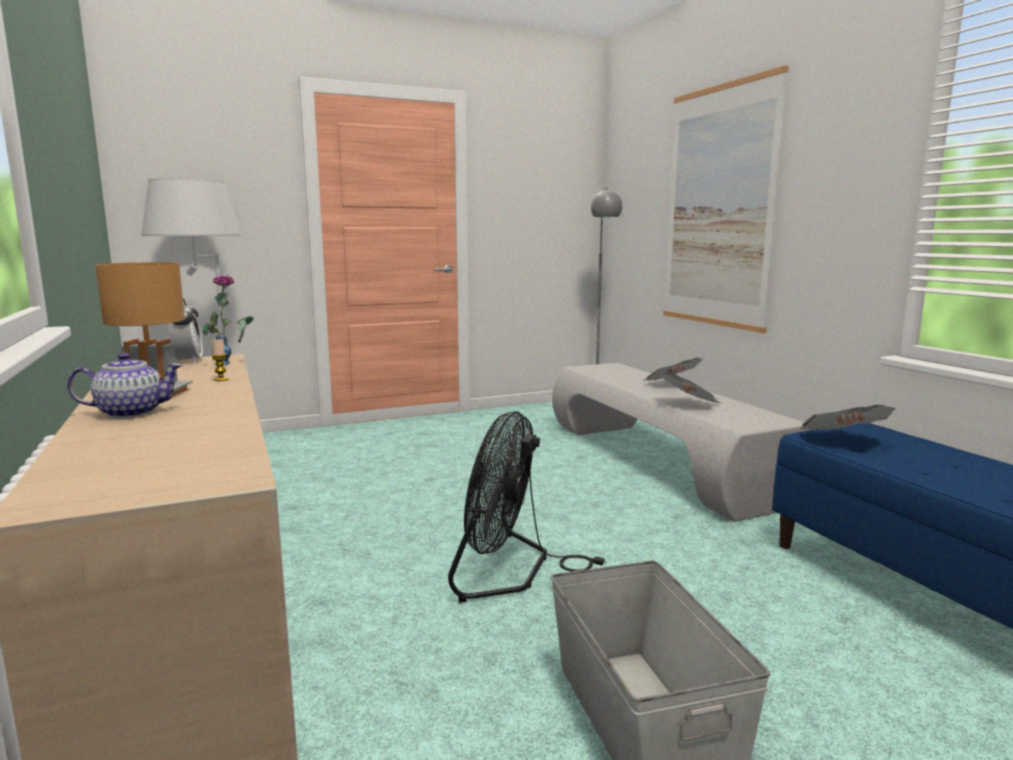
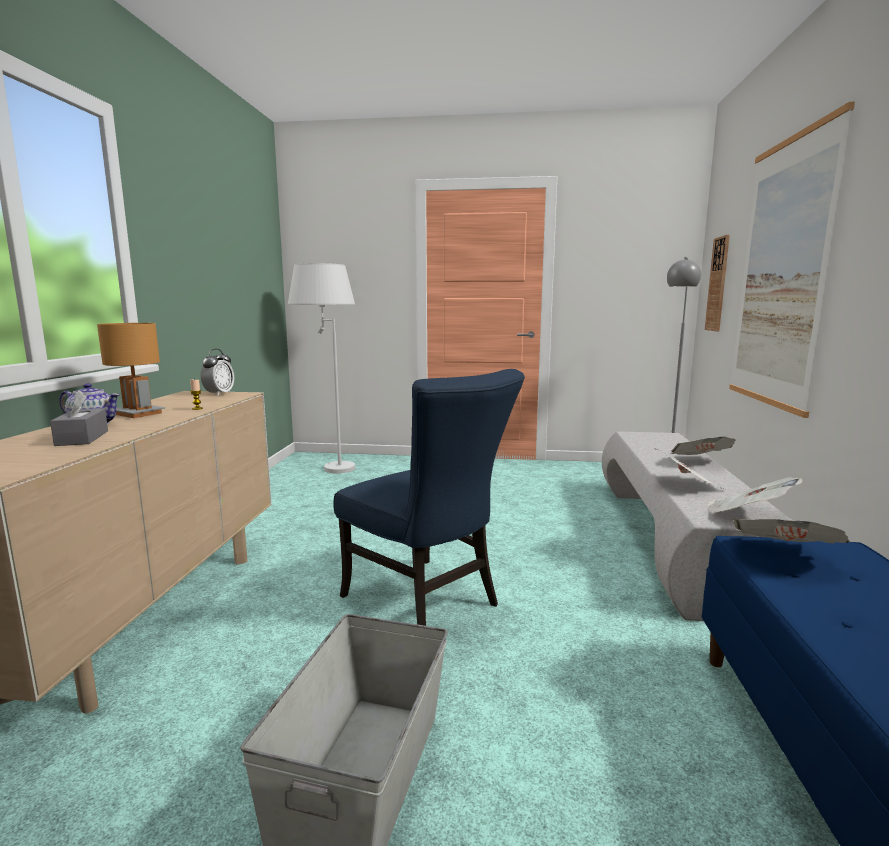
camera: 30 degrees right, 0 degrees up
(182, 428) = (82, 438): none -> grey tissue box
(233, 363) = (236, 398): vase -> none
(517, 566) = (427, 602): black fan -> blue chair
(632, 215) = (718, 284): none -> wall clock
(762, 420) = (747, 515): none -> newspaper

